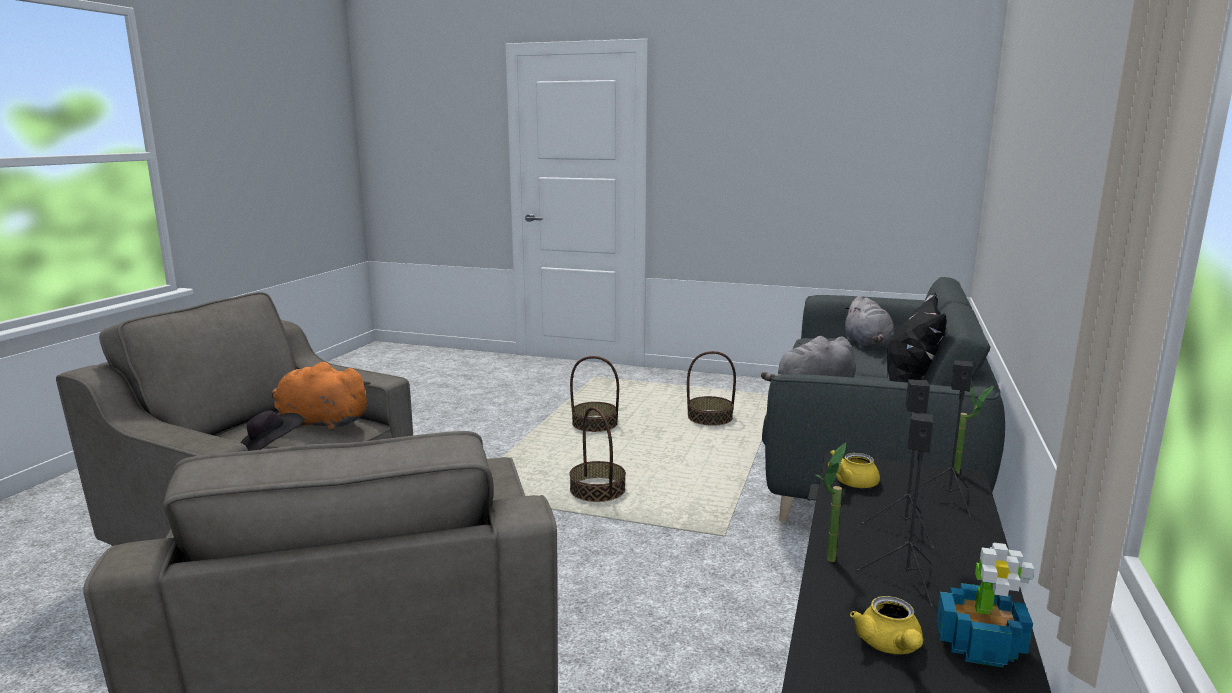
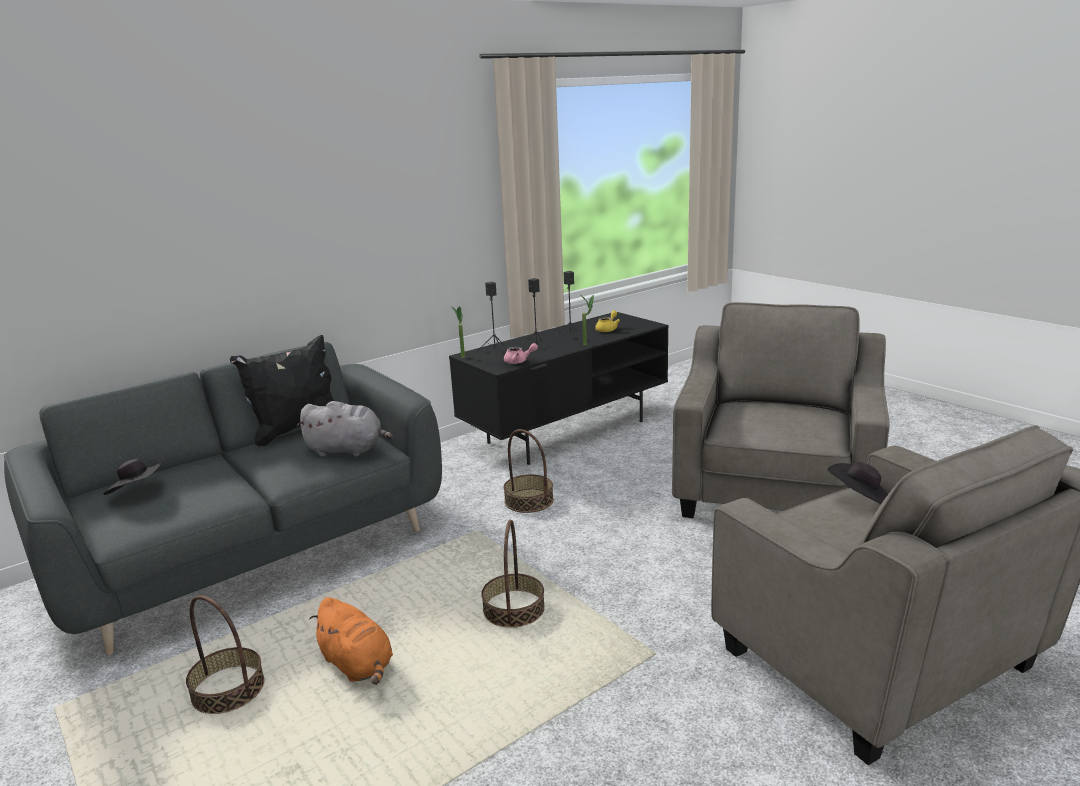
camera: 145 degrees left, 5 degrees up
(320, 423) = (817, 530): orange plush toy -> orange plush toy (358, 665)
(595, 424) = (375, 744): basket -> basket (528, 500)
(851, 483) = (519, 361): yellow teapot -> pink teapot
(868, 345) = (138, 492): grey plush toy -> black hat
(980, 645) = (582, 326): potted plant -> none

